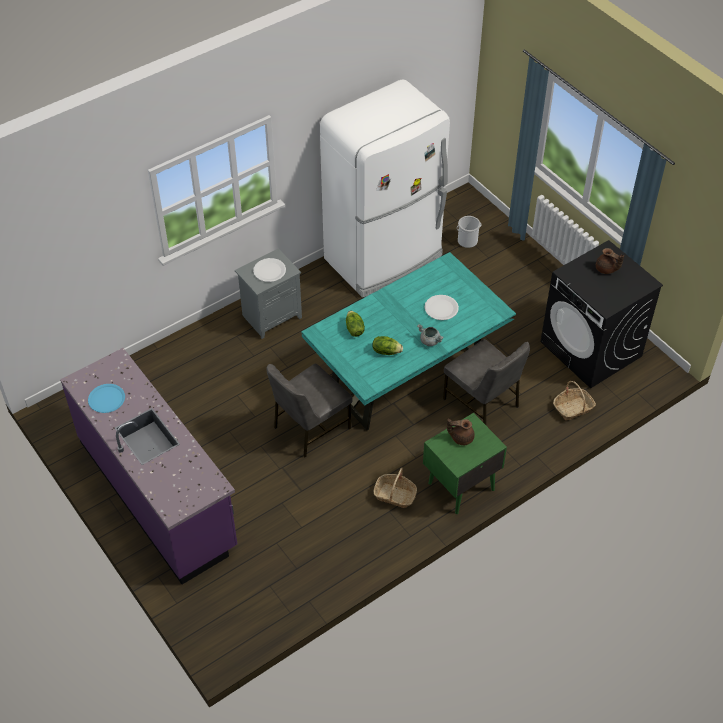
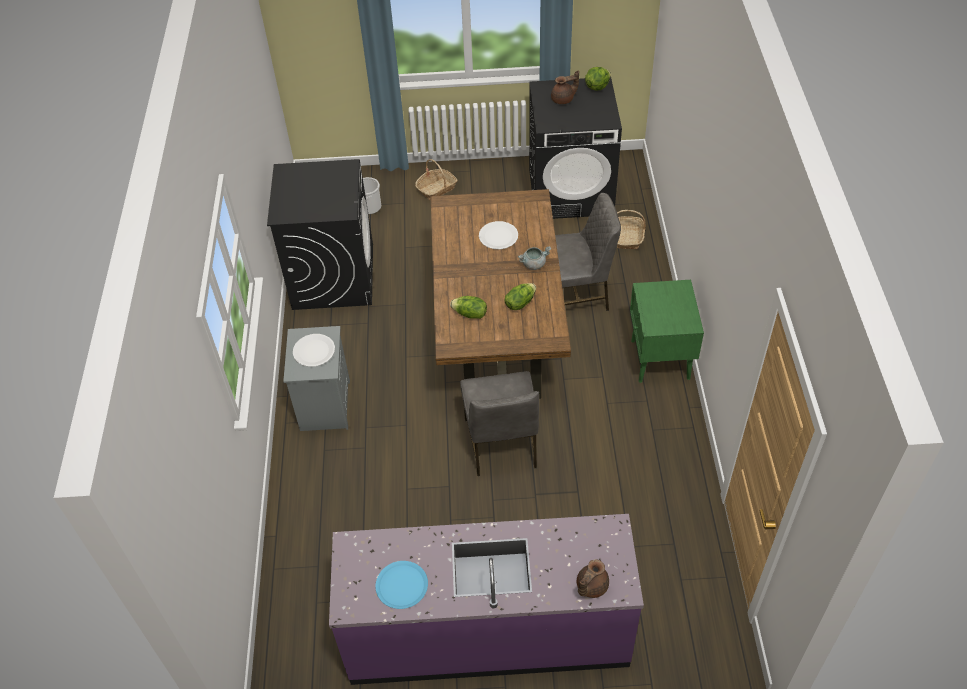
camera: 55 degrees left, 0 degrees up
(385, 258) = (333, 276): white fridge -> black washing machine
(395, 495) = (636, 415): basket -> basket (437, 189)
(406, 377) = (498, 335): turquoise dining table -> brown dining table
(461, 437) = (657, 306): brown teapot -> brown teapot (590, 586)
(641, 282) = (597, 86): none -> lettuce

